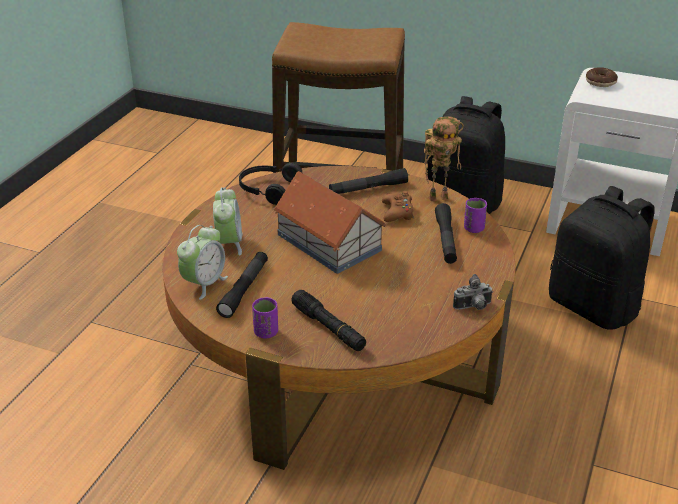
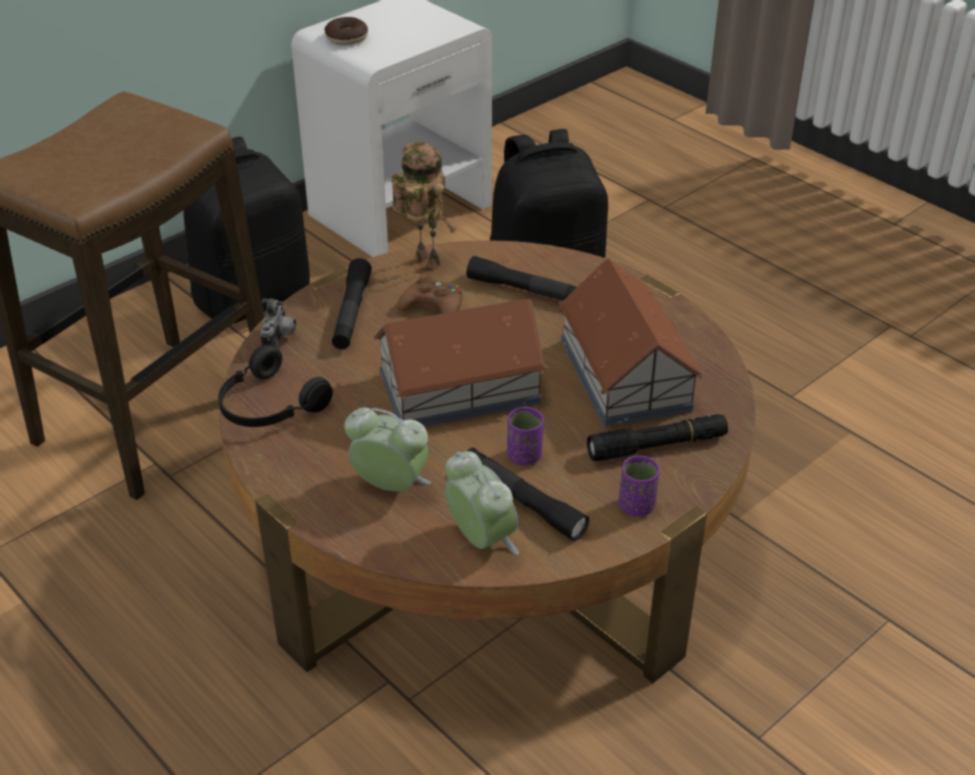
camera: 65 degrees left, 5 degrees up
(393, 298) = (625, 373): none -> toy house
(439, 197) = (423, 263): toy robot -> toy robot turned 60 degrees counterclockwise
(473, 228) = (518, 262): purple cup -> purple cup (524, 456)
(473, 307) = (680, 319): camera -> camera (280, 339)

